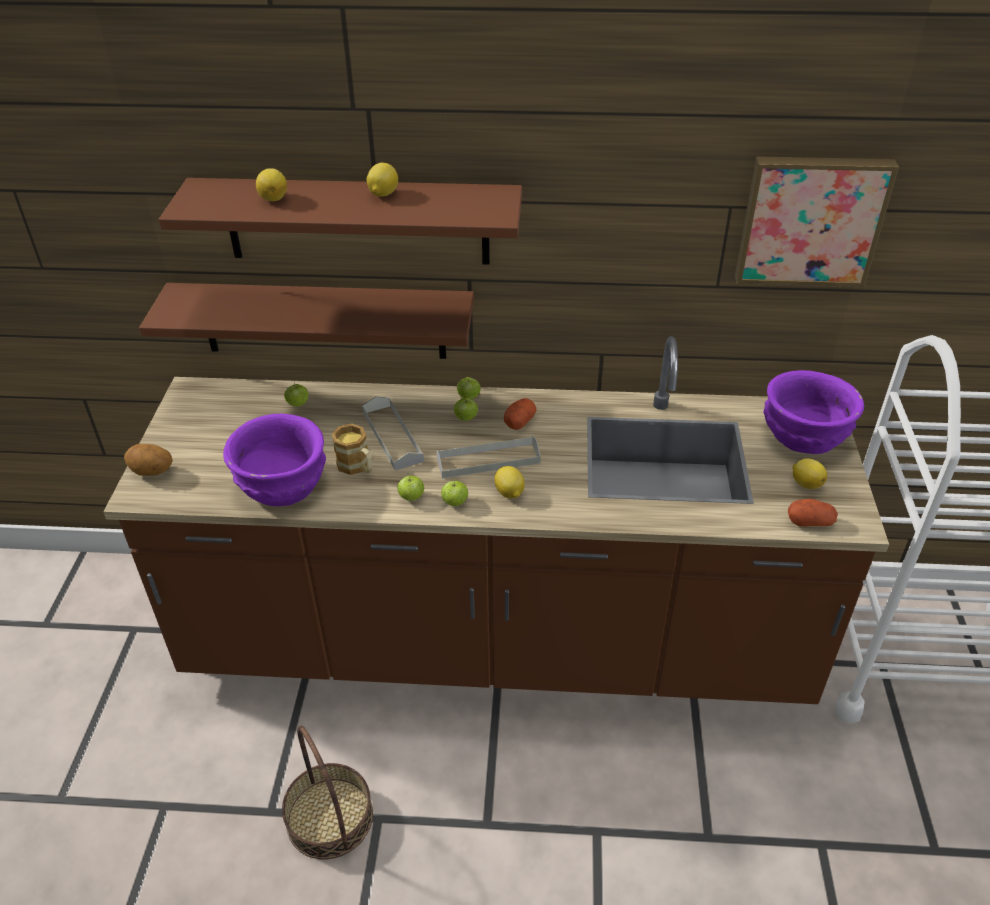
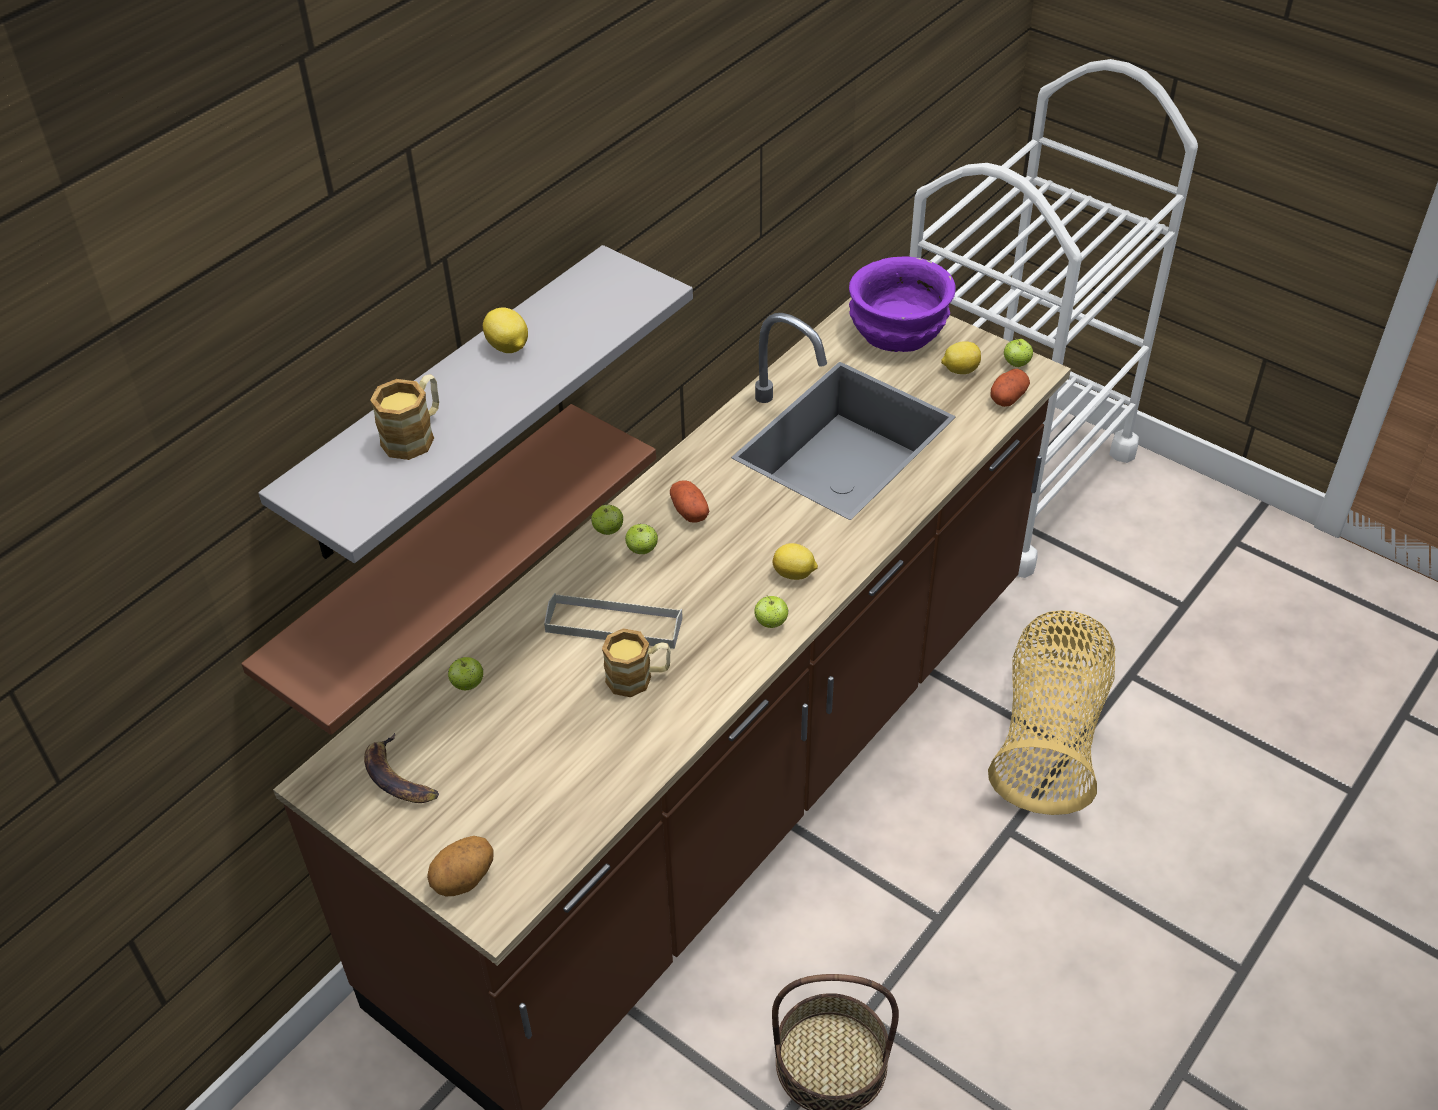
camera: 55 degrees left, 5 degrees up
(211, 413) = (398, 777): none -> banana
(274, 198) = (415, 435): lemon -> mug
(283, 483) = (606, 756): purple bowl -> none
(357, 221) = (452, 406): brown shelf -> grey shelf
(411, 497) = (732, 654): apple -> apple (1016, 364)
(488, 460) = (728, 566): grey tray -> none
(706, 815) = (1049, 737): none -> basket
(810, 220) = (822, 117): picture -> none

